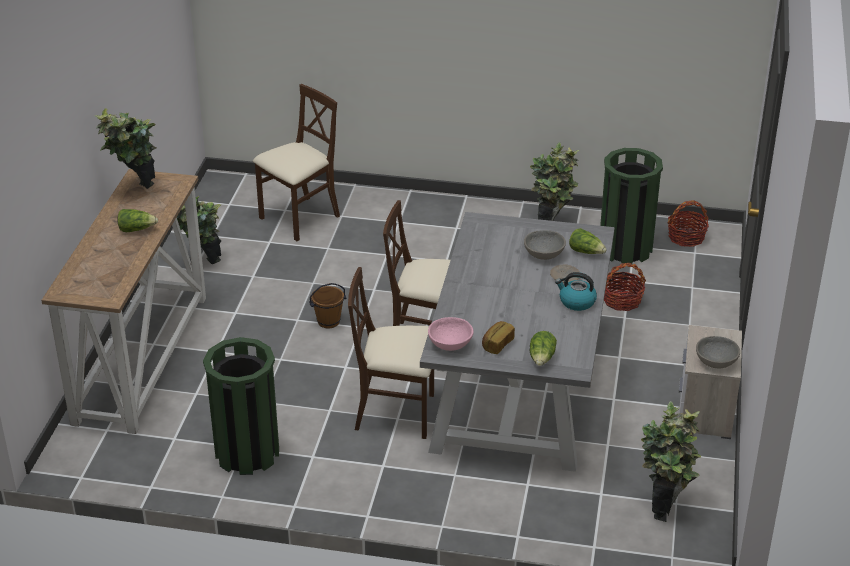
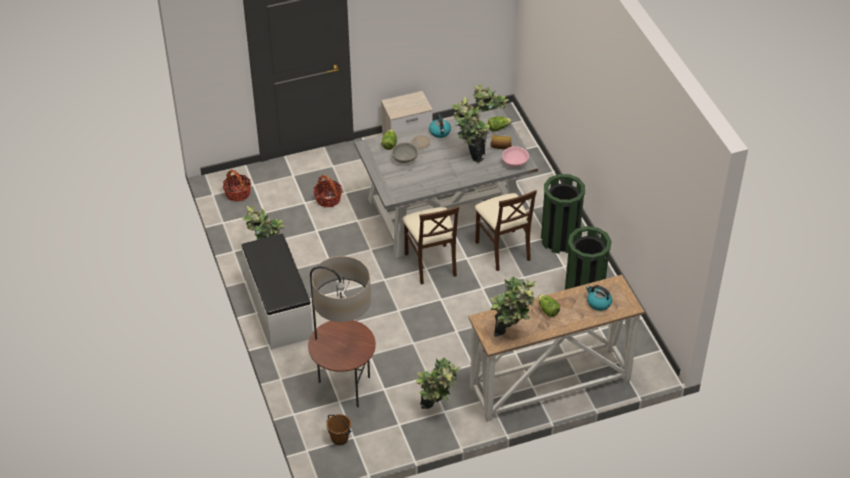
camera: 120 degrees left, 10 degrees up
(99, 270) = (598, 303): none -> kettle
(299, 218) = (344, 387): beige chair -> floor lamp
(328, 321) = (446, 316): brown bucket -> brown bucket (339, 439)
(458, 211) = (278, 309): none -> white bench
(503, 310) = (469, 155): none -> potted plant
(625, 249) = (270, 215): green trash can -> green trash can (560, 240)
(716, 361) = (416, 101): grey bowl -> none

